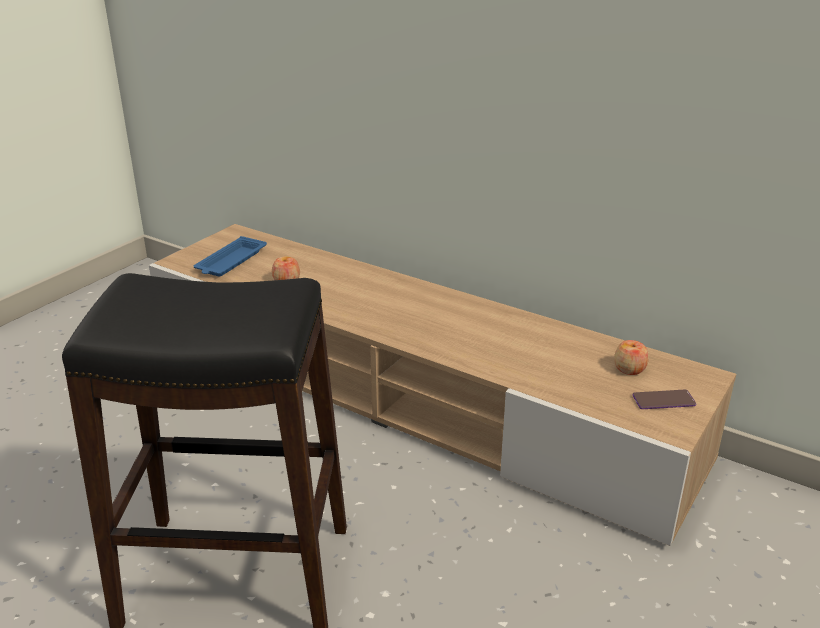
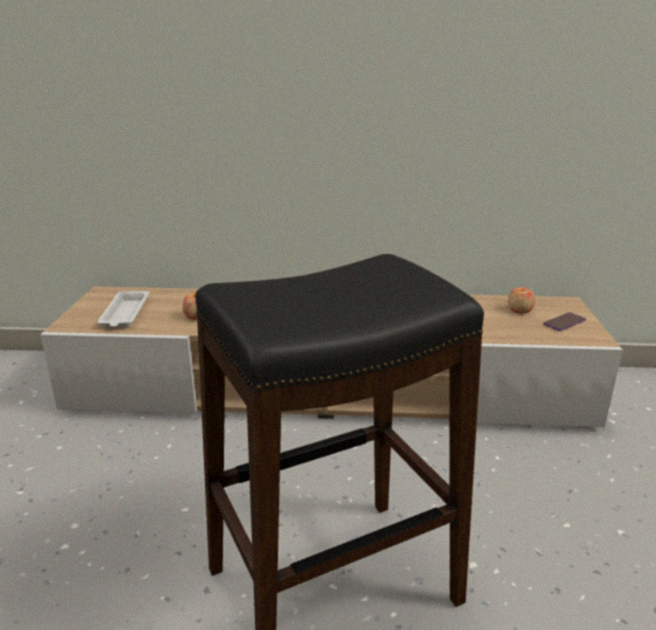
camera: 30 degrees left, 5 degrees down
(230, 262) = (125, 314): blue tray -> white tray

